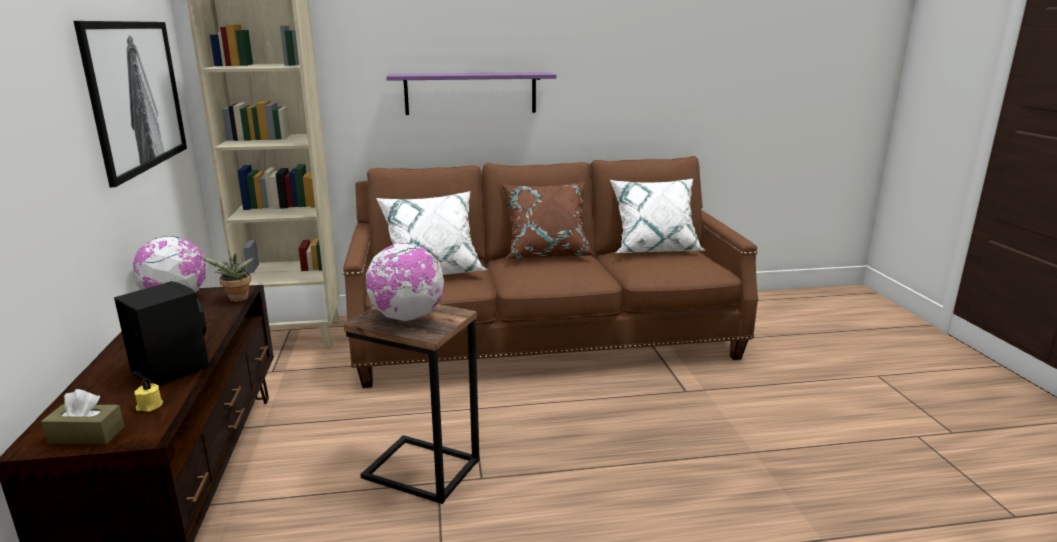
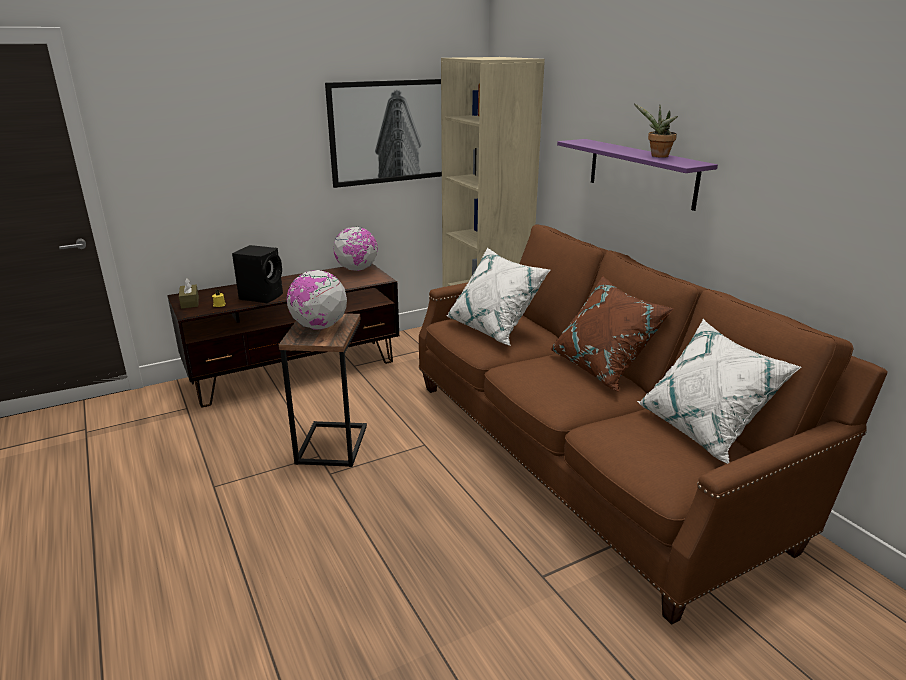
camera: 70 degrees right, 5 degrees up
(237, 299) = (366, 282): potted plant -> potted plant (657, 156)

